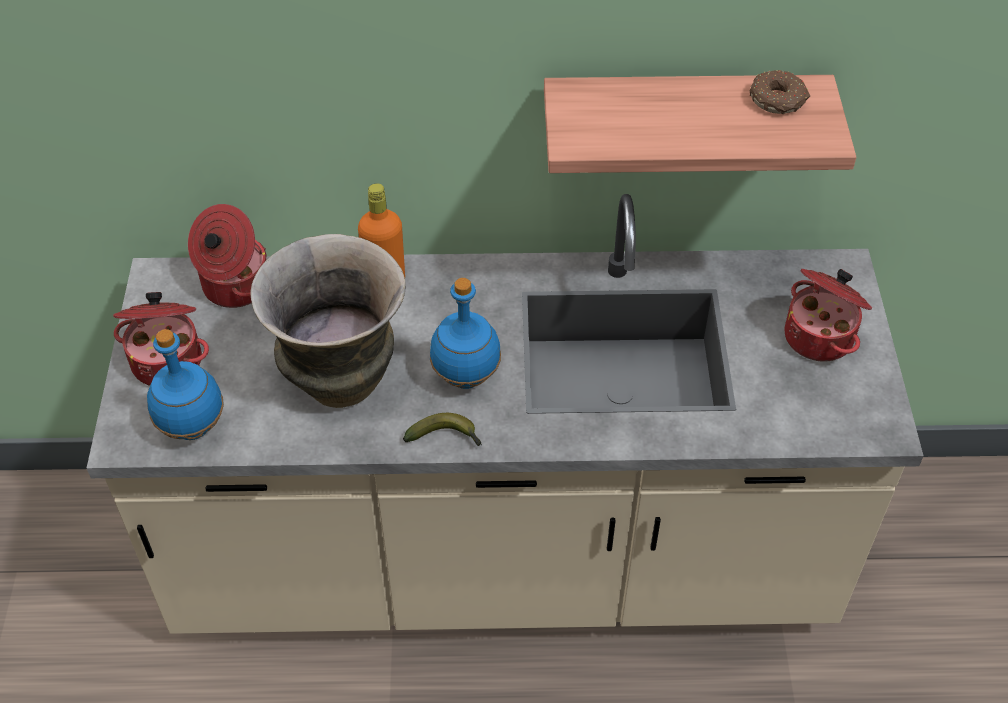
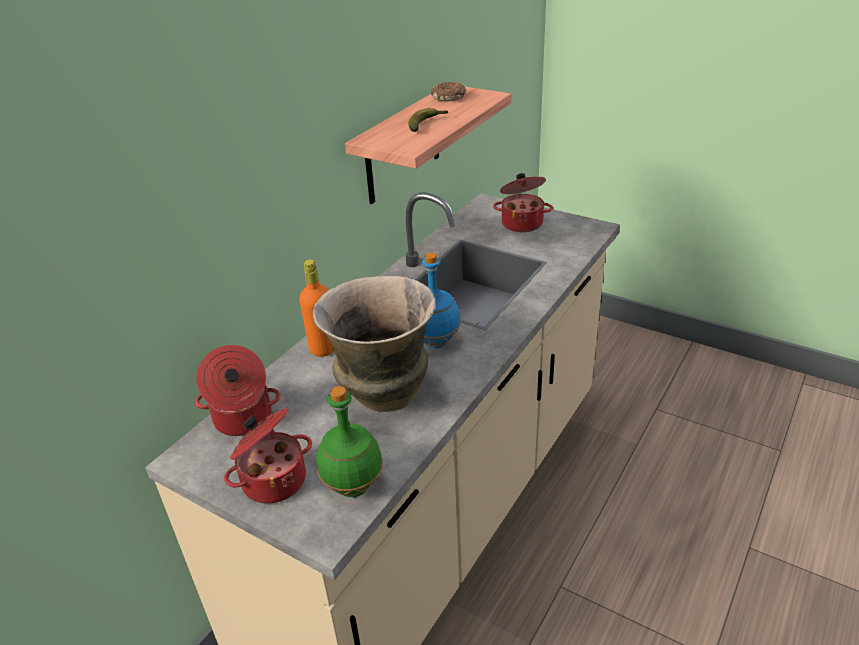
camera: 55 degrees left, 15 degrees down
(193, 426) = (353, 486): blue bottle -> green bottle
(446, 437) = (476, 366): banana -> banana (427, 124)

